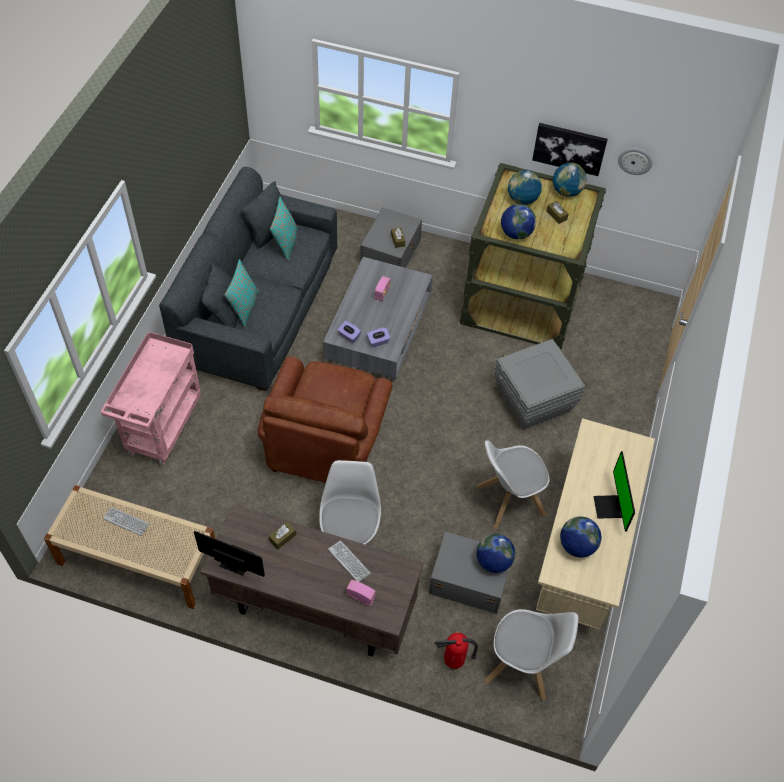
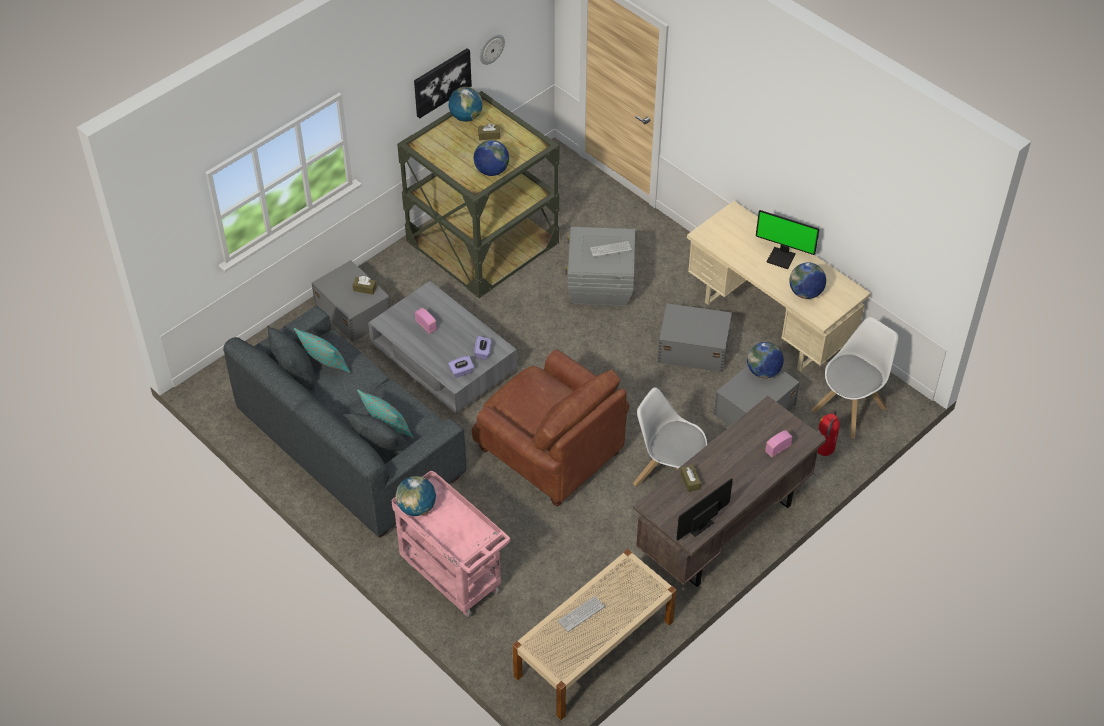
camera: 60 degrees left, 5 degrees down
(349, 561) = (739, 444): keyboard -> keyboard (610, 249)
(508, 500) = (692, 348): chair -> grey storage box
(522, 199) = (454, 149): globe -> globe (417, 507)

